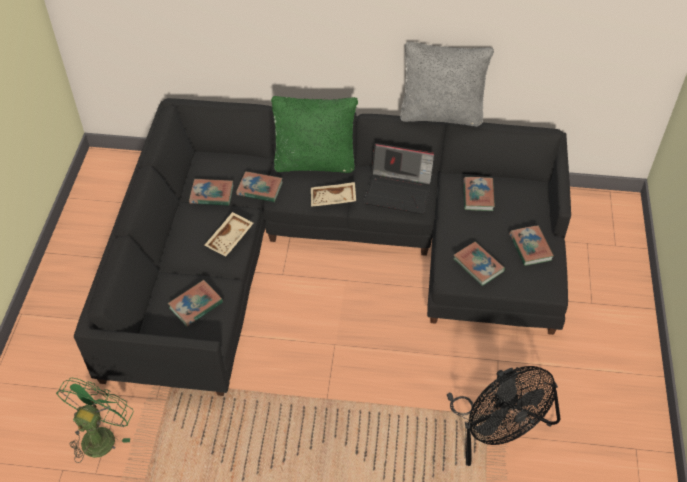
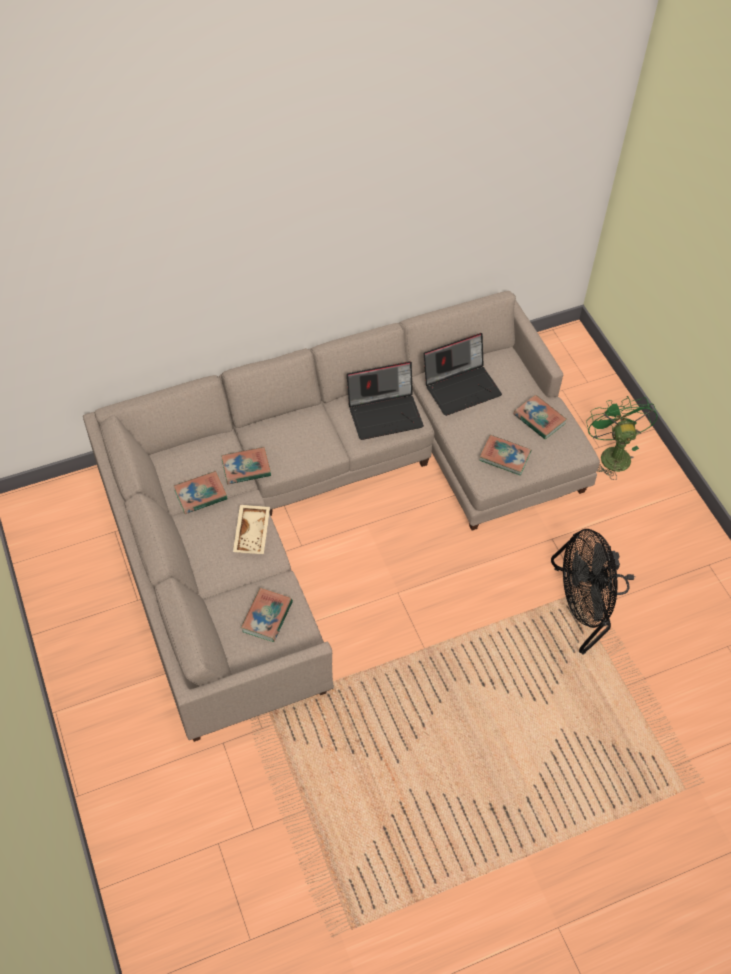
camera: 30 degrees left, 5 degrees up
(101, 435) = (232, 790): green fan -> green fan (612, 454)
(315, 165) = (284, 418): green pillow -> none
(325, 248) = (326, 500): black sofa -> beige sofa
(333, 199) = (327, 448): beige tray -> none
(442, 117) = (394, 320): grey pillow -> none
(478, 196) = (462, 387): book -> laptop
(495, 429) = (587, 604): black fan -> black fan turned 135 degrees clockwise

